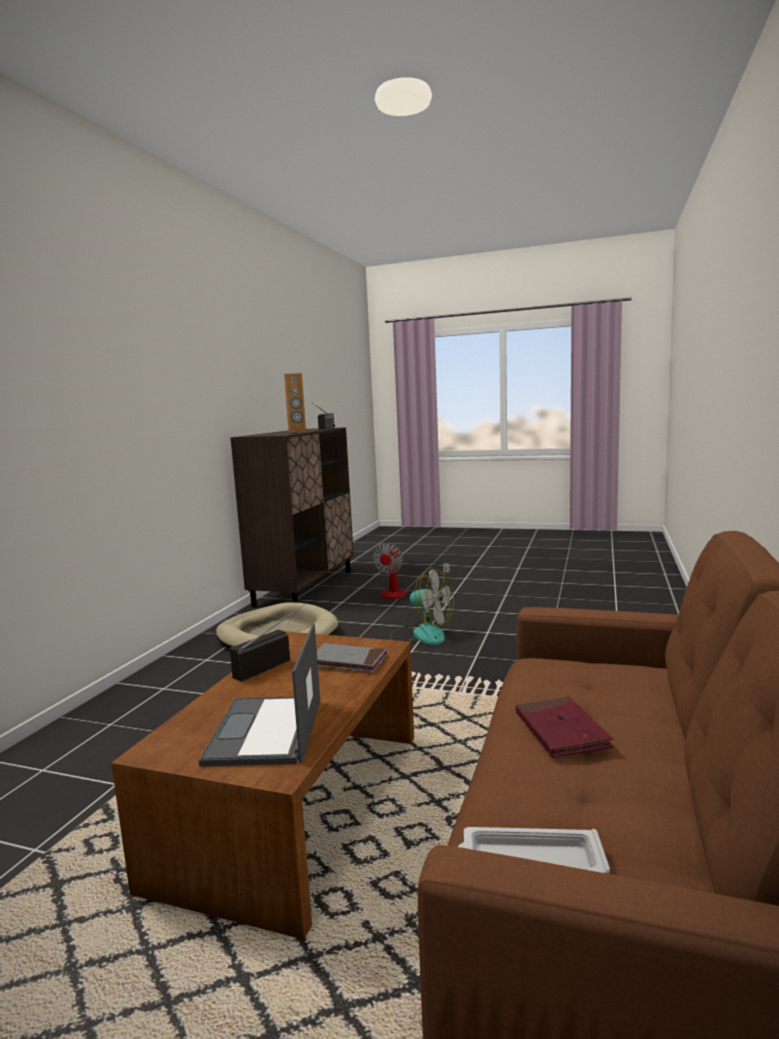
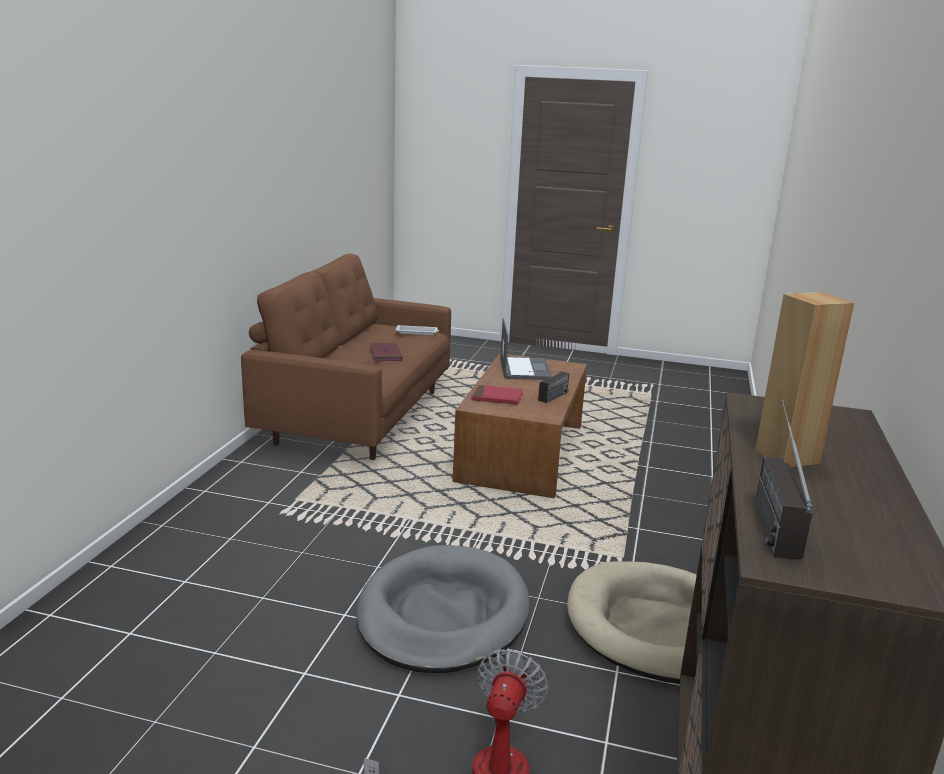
camera: 175 degrees right, 10 degrees up
(347, 661) = (497, 397): grey book -> red book
(421, 635) = (443, 614): fan -> grey dog bed

